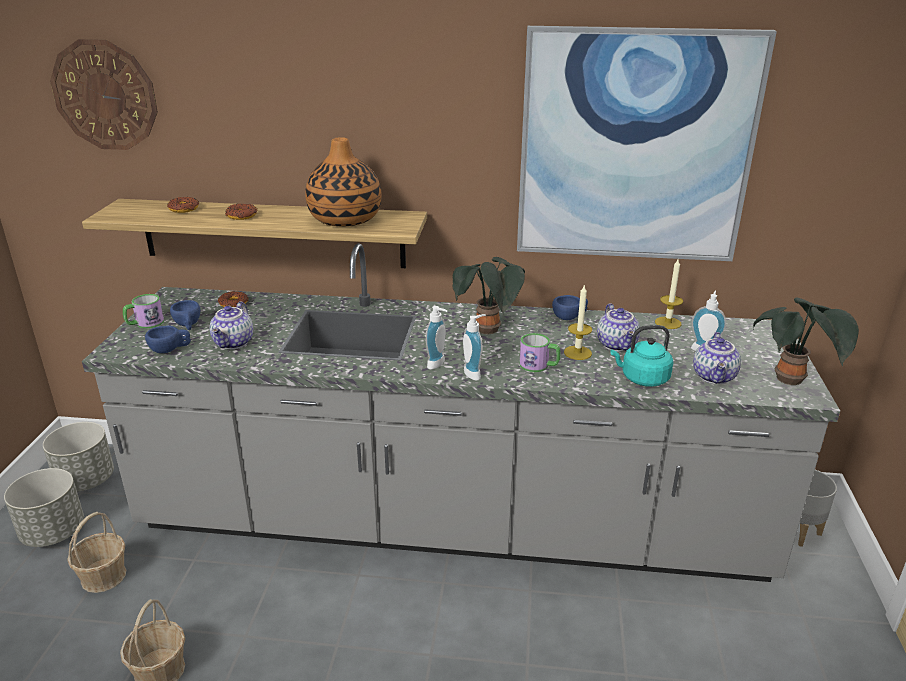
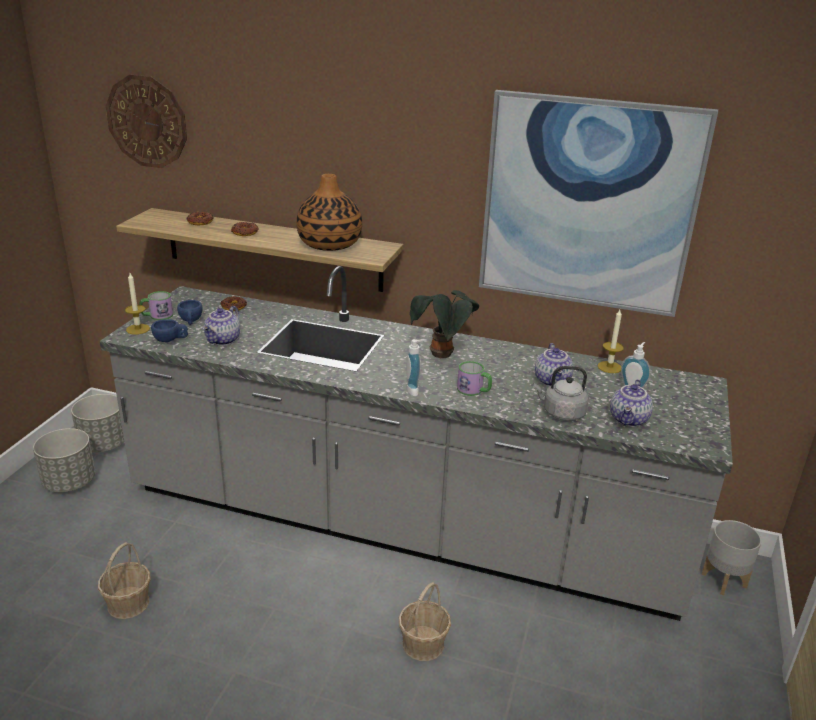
camera: 10 degrees right, 0 degrees up
(104, 576) = (101, 523): basket -> basket (423, 644)
(438, 364) = (387, 379): soap dispenser -> none
(570, 317) = (521, 352): blue cup -> none
(577, 353) = (513, 384): candle -> candle (138, 329)
(642, 379) = (561, 413): turquoise kettle -> grey kettle
(792, 381) = (700, 433): potted plant -> none

